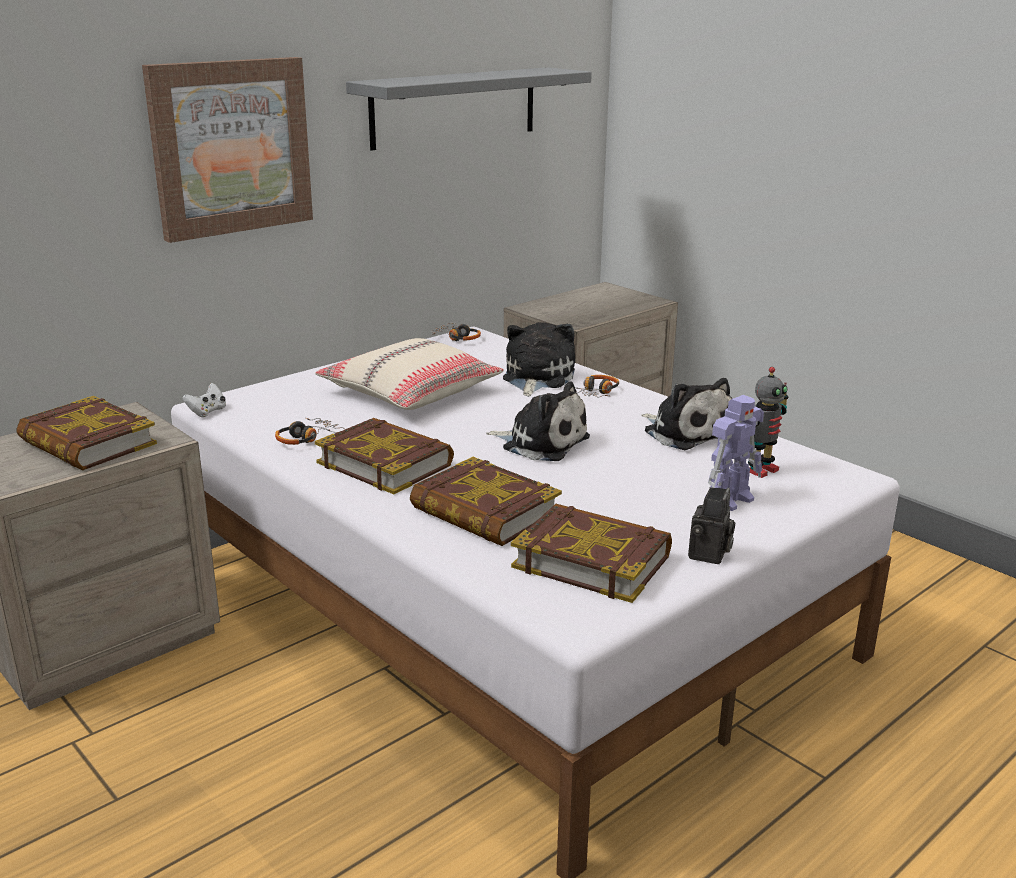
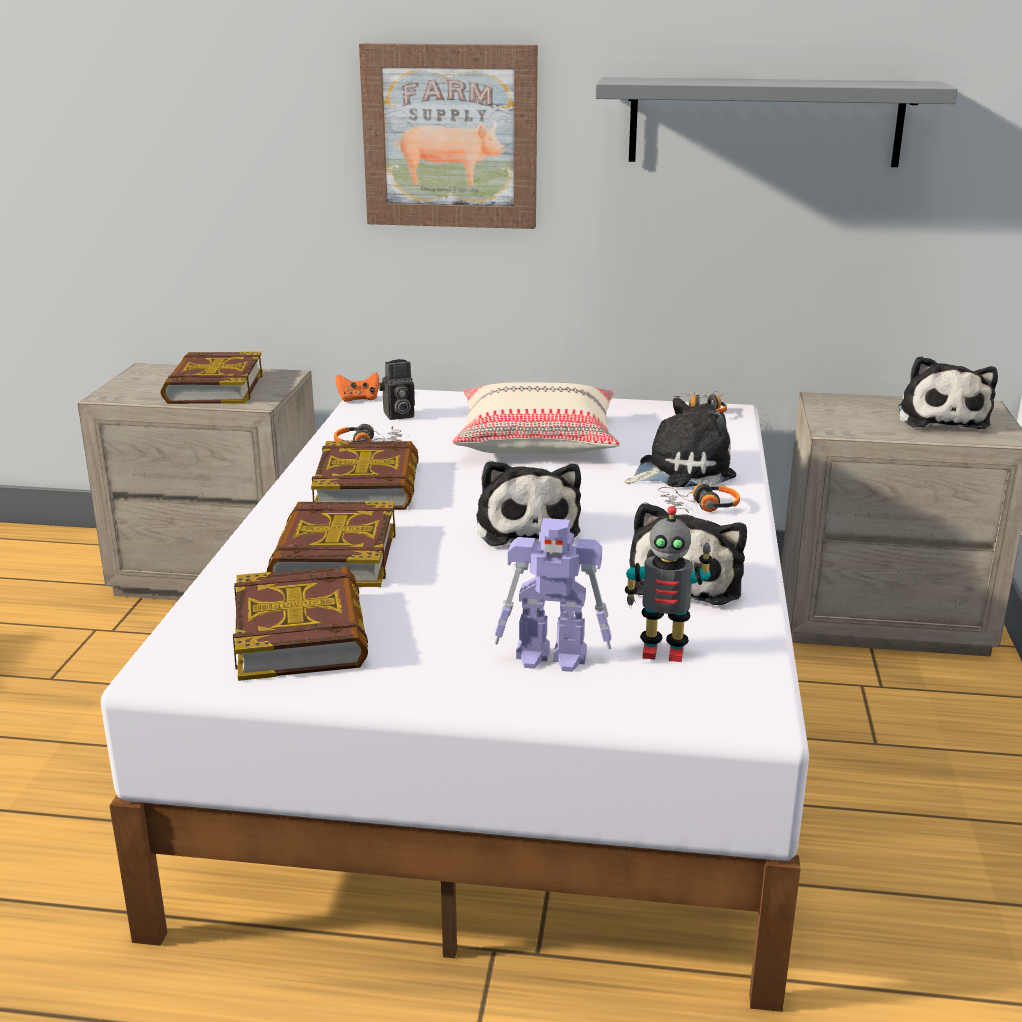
camera: 50 degrees right, 0 degrees up
(207, 412) = (358, 399): white game controller -> orange game controller
(604, 299) = (941, 418): none -> plush toy
(709, 555) = (394, 688): camera -> camera (397, 415)

